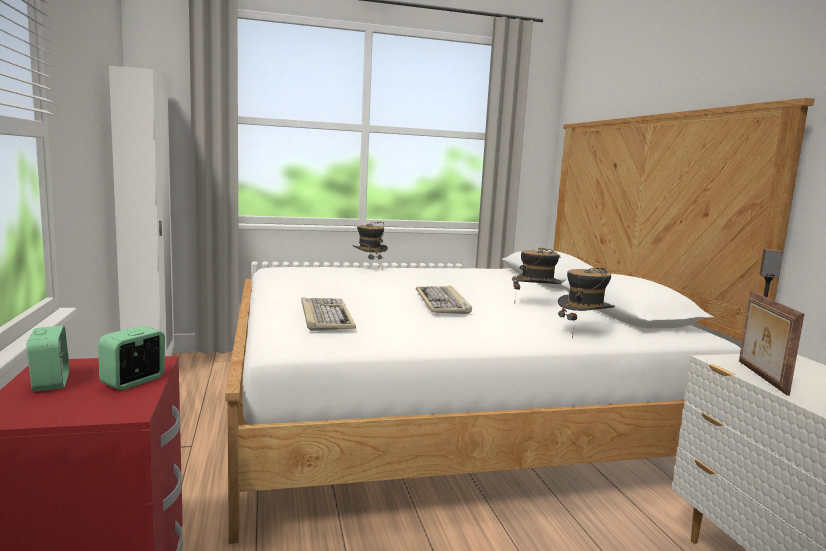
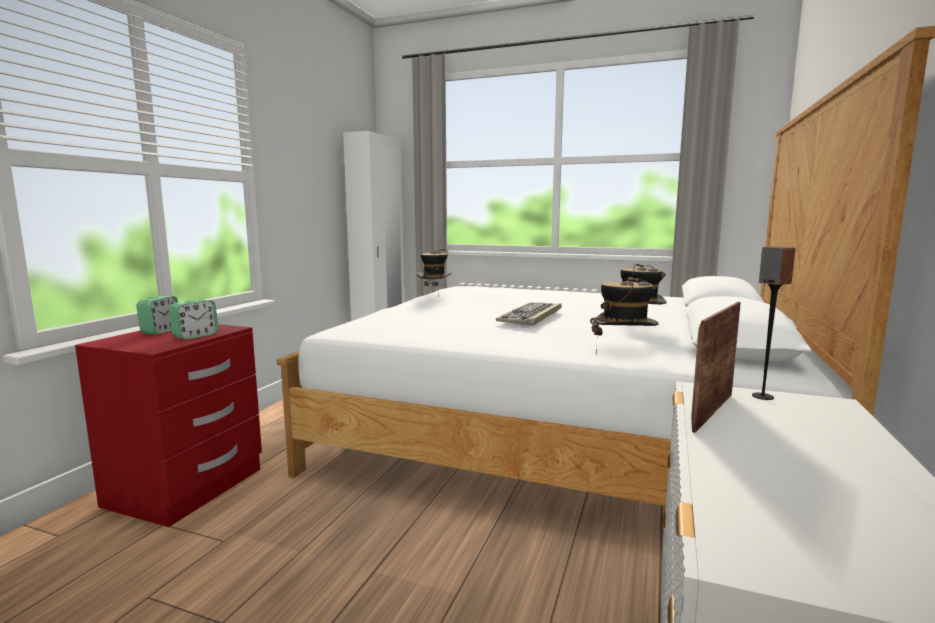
camera: 35 degrees right, 0 degrees up
(134, 381) = (195, 336): alarm clock -> alarm clock turned 150 degrees clockwise
(325, 317) = (407, 317): keyboard -> none
(369, 267) = (538, 289): hat -> hat (434, 295)

